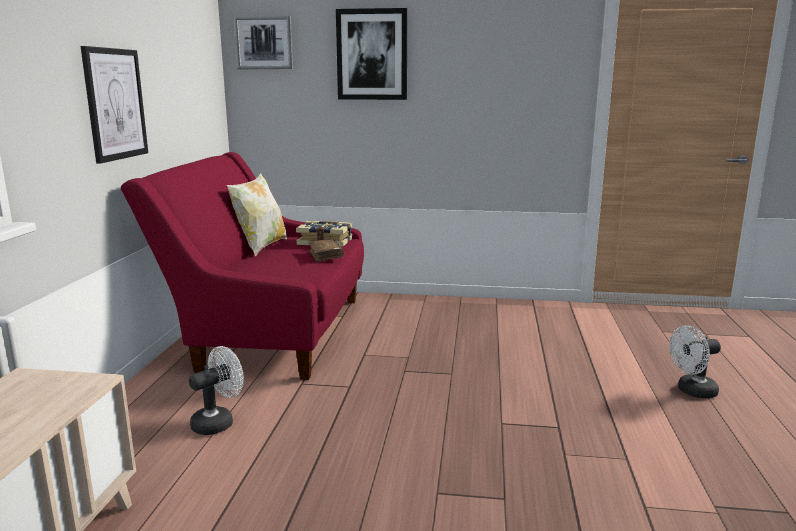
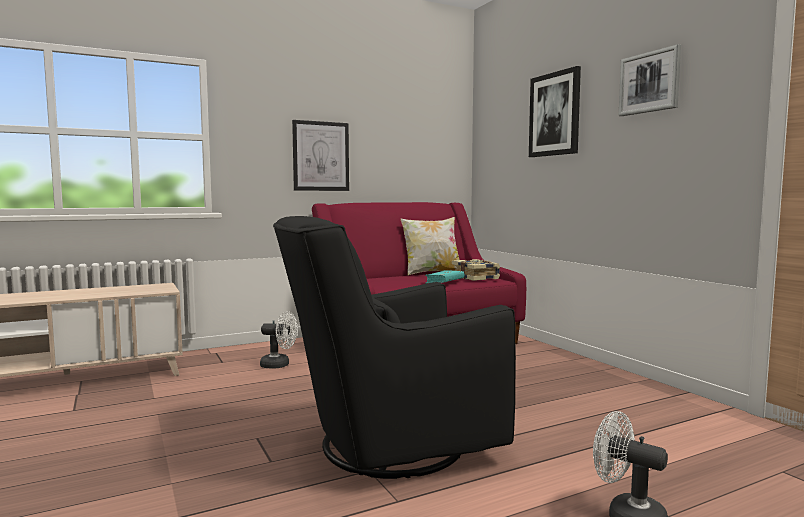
camera: 55 degrees right, 10 degrees down
(264, 43) = (492, 116): picture -> picture (649, 82)
(325, 256) = (444, 282): brown book -> turquoise book
(520, 431) = (386, 445): none -> black armchair

